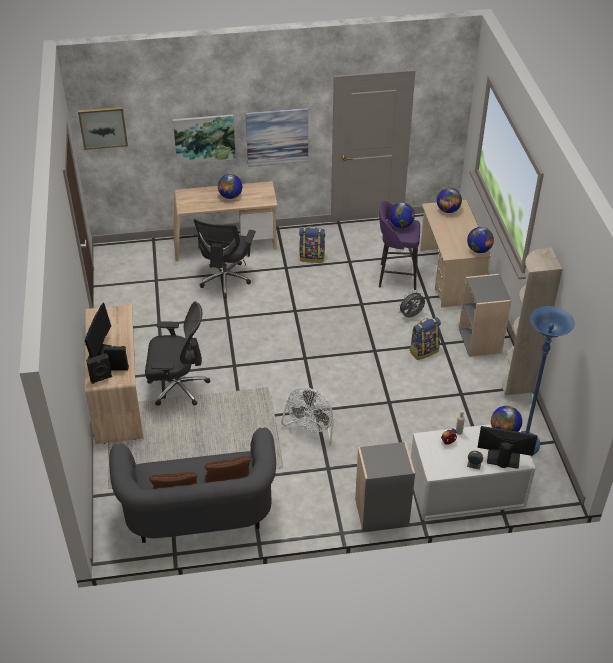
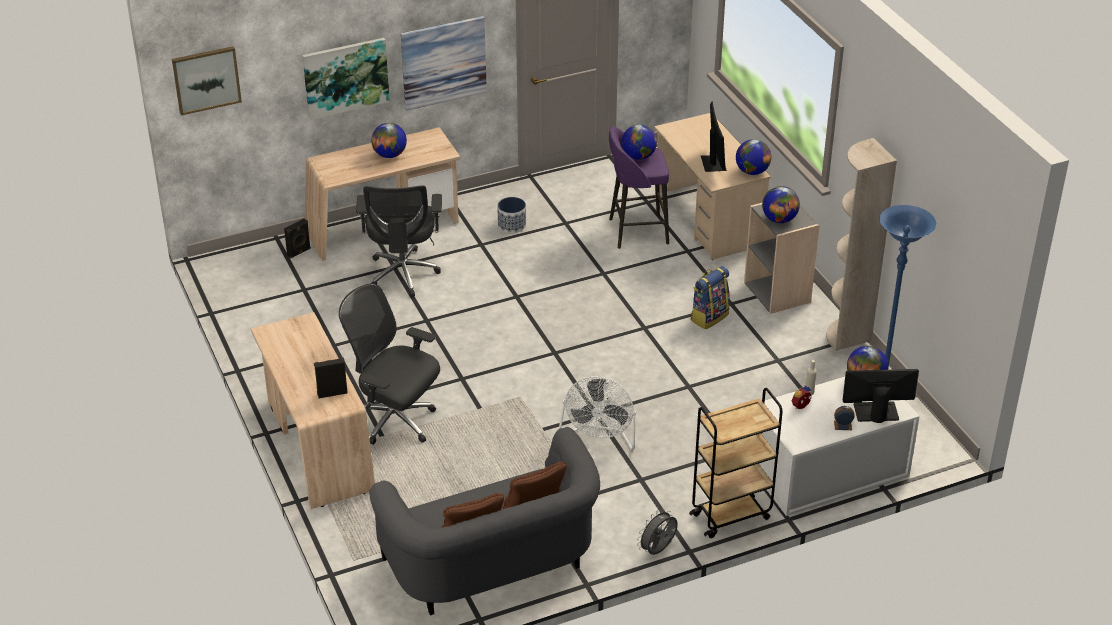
camera: 15 degrees left, 5 degrees down
(100, 352) = (298, 378): monitor -> monitor (713, 164)
(101, 379) = (315, 410): black speaker -> black speaker (299, 253)
(177, 388) = (395, 420): office chair -> office chair turned 135 degrees counterclockwise
(312, 257) = (512, 225): backpack -> planter
(381, 512) = (730, 518): grey bookcase -> brown cart
(411, 316) = (676, 277): grey fan -> grey fan (658, 550)
(448, 210) = (692, 129): globe -> globe (779, 219)

